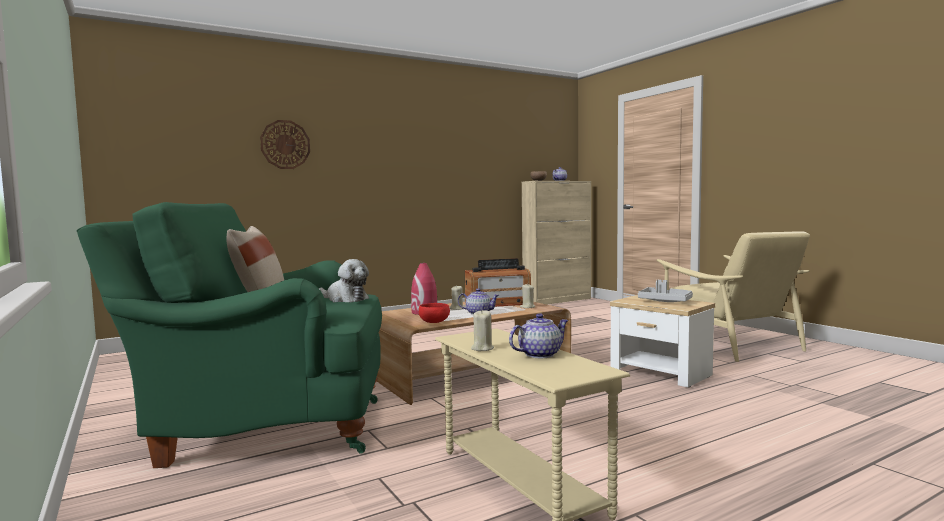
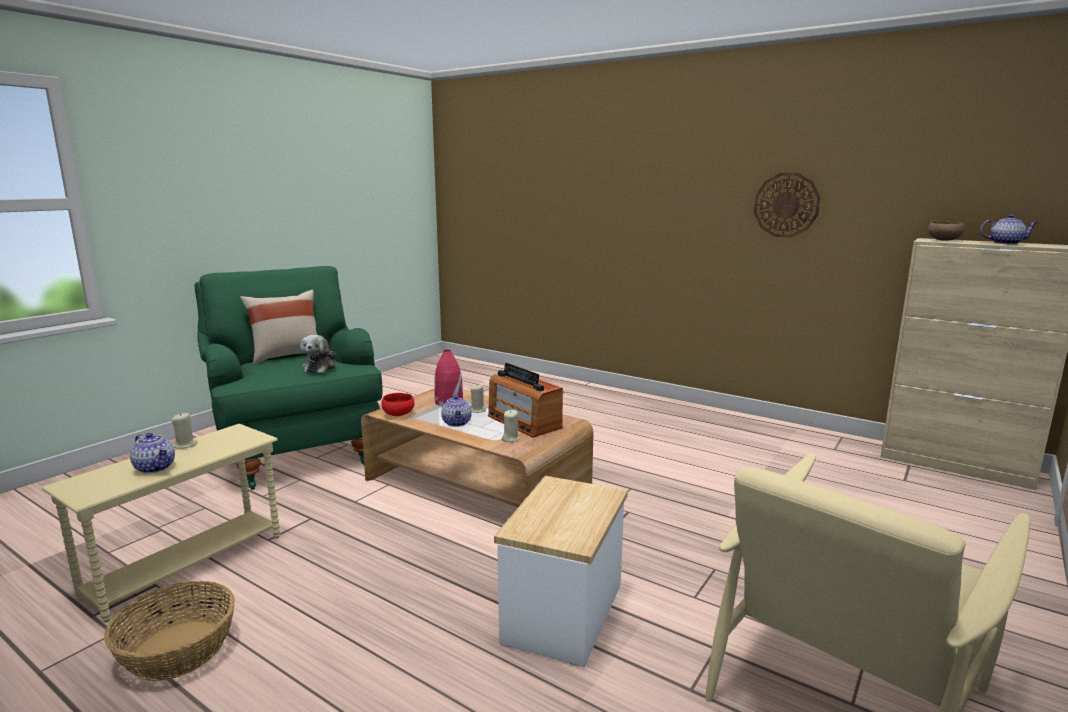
camera: 65 degrees right, 10 degrees up
(285, 144) = (570, 182): wall clock -> wall clock (786, 205)
(665, 301) = (569, 513): grey tray -> none
(671, 481) = (177, 649): none -> basket

